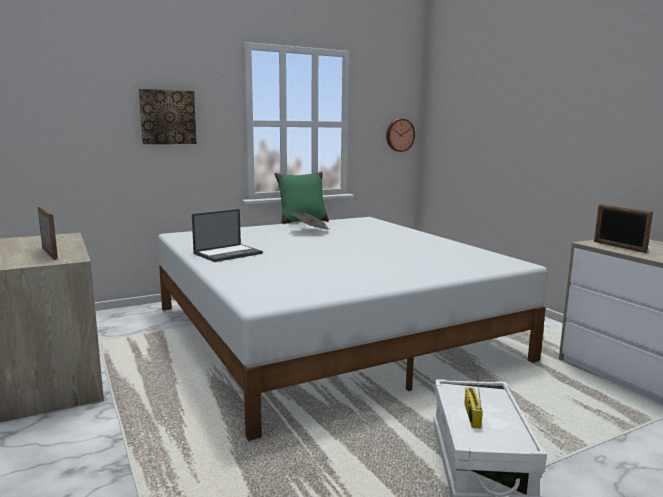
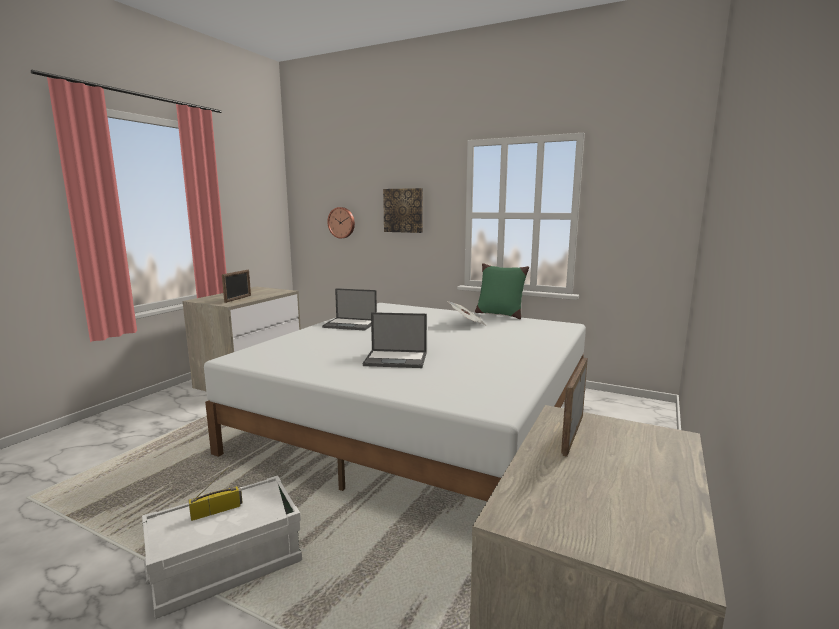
camera: 55 degrees right, 0 degrees up
(374, 261) = (396, 359): none -> laptop
(399, 135) = (657, 230): wall clock -> wall clock (342, 222)

